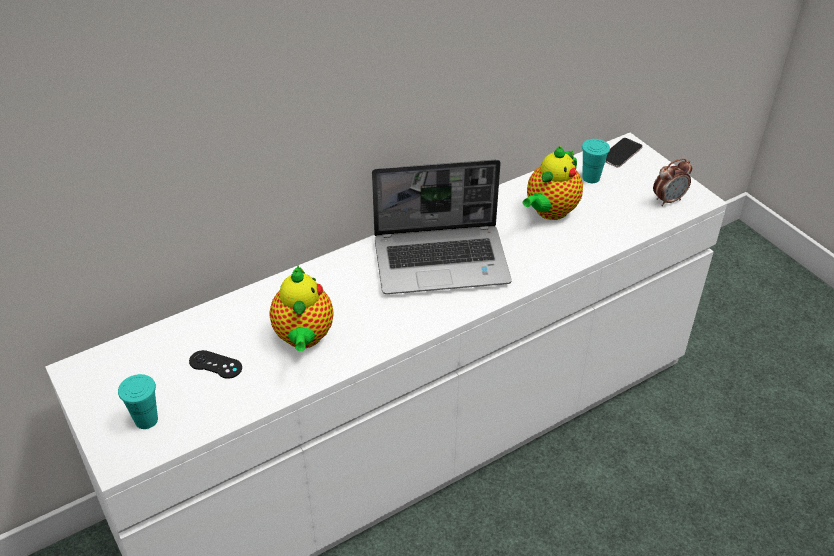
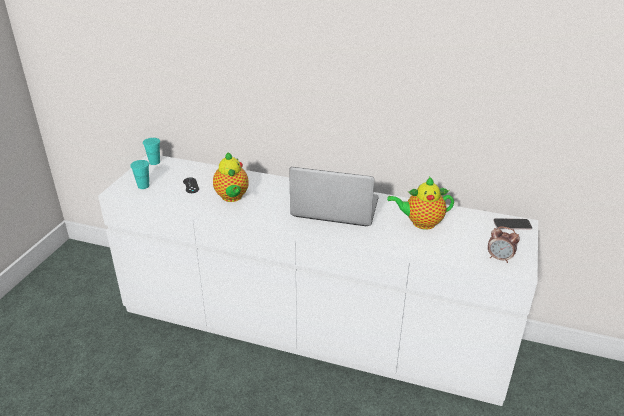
camera: 50 degrees right, 10 degrees down
(304, 338) = (232, 197): teapot -> teapot turned 60 degrees counterclockwise
(442, 260) = (333, 208): laptop -> laptop turned 150 degrees clockwise
(591, 178) = (472, 224): turquoise cup -> turquoise cup (154, 162)

